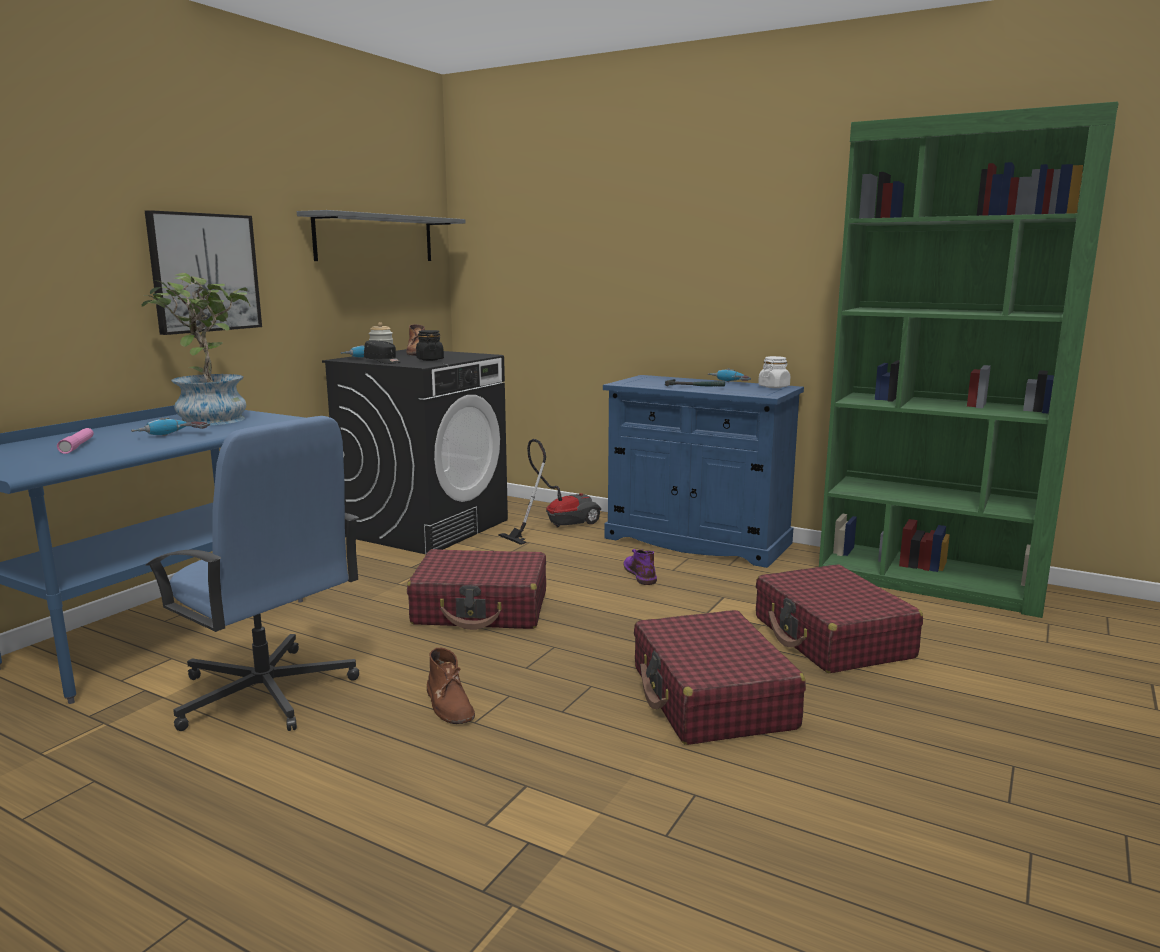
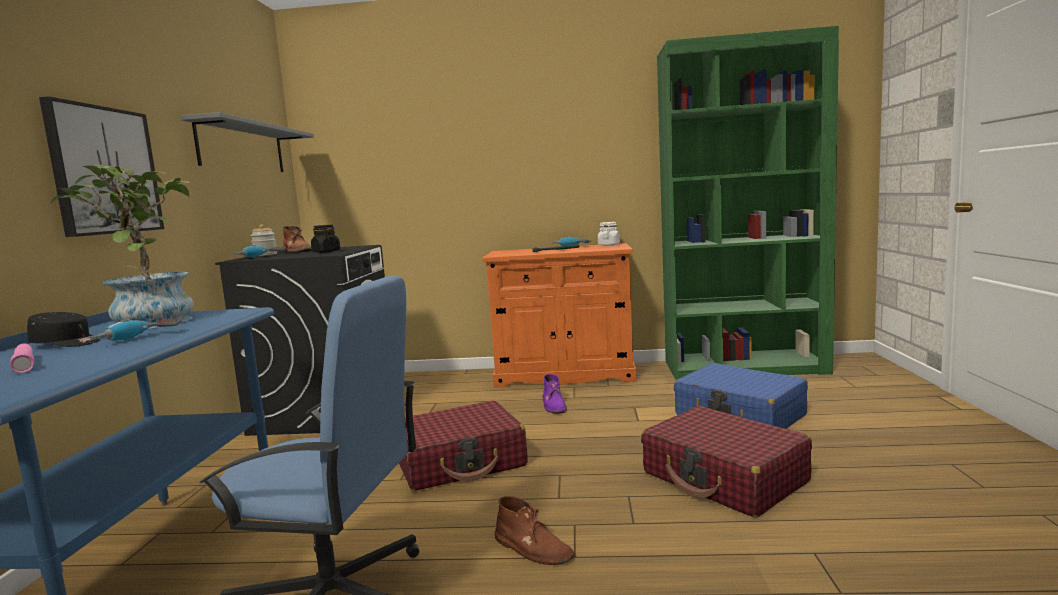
camera: 25 degrees left, 5 degrees down
(383, 361) = (284, 256): black cap -> black cap (66, 343)
(556, 526) = (443, 386): vacuum cleaner -> none
(640, 573) = (554, 405): purple boot -> purple boot turned 150 degrees counterclockwise
(697, 541) = (564, 375): blue cabinet -> orange cabinet
(832, 638) = (740, 415): red suitcase -> blue suitcase

